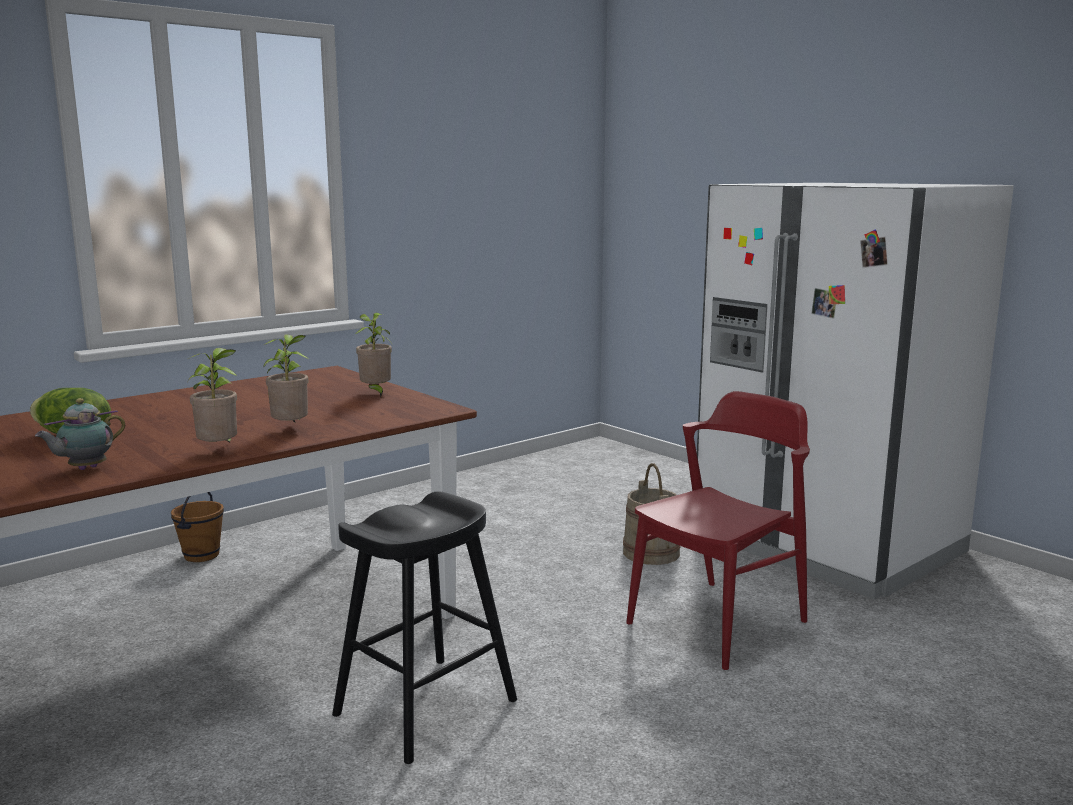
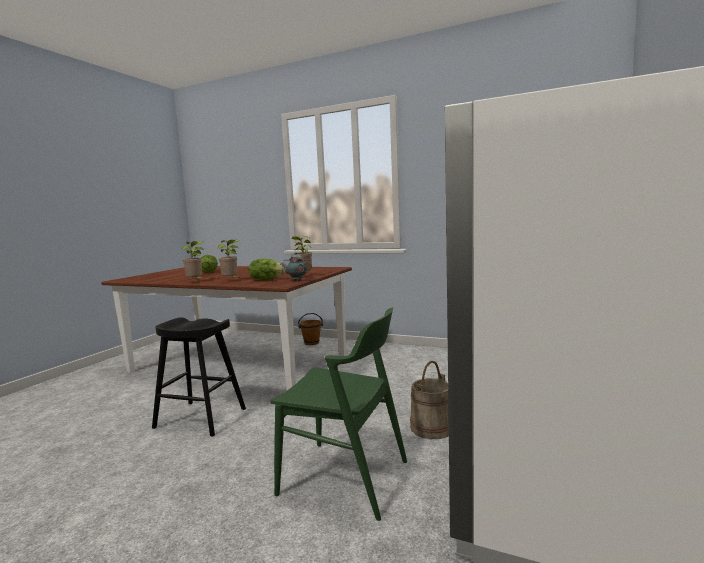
camera: 65 degrees right, 5 degrees down
(85, 469) = (169, 279): teapot -> teapot (296, 281)
(351, 411) = (266, 280): none -> lettuce
(718, 622) = (344, 477): red chair -> green chair

